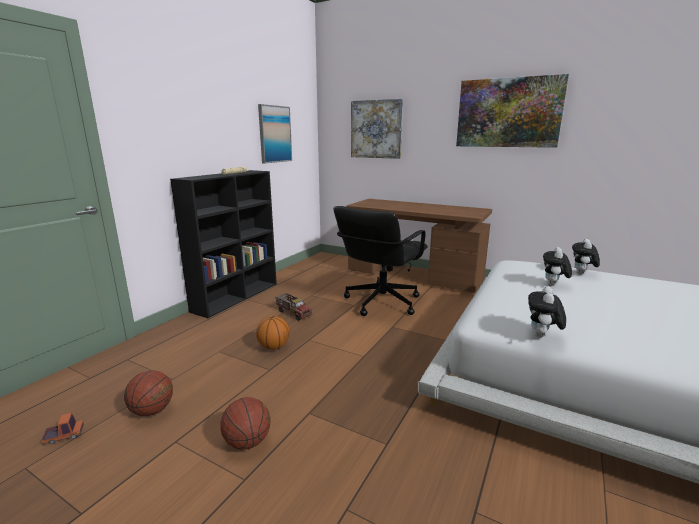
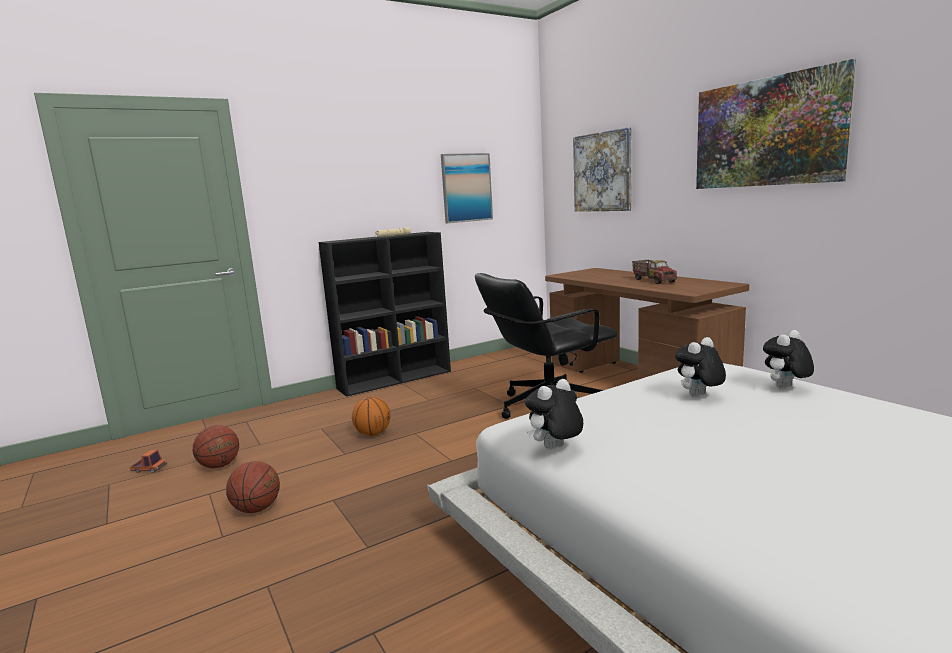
camera: 30 degrees right, 5 degrees down
(294, 313) = (432, 404): toy truck -> toy truck (653, 280)

